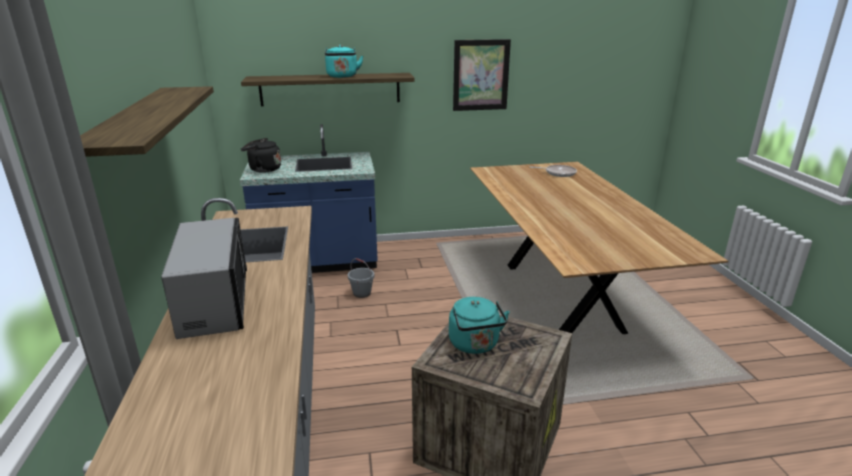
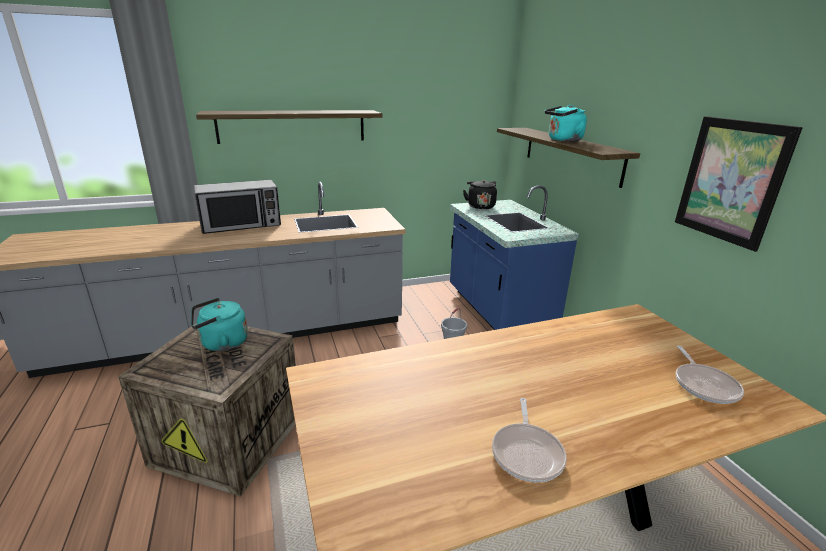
camera: 80 degrees right, 0 degrees up
(625, 214) = (527, 453): none -> frying pan

